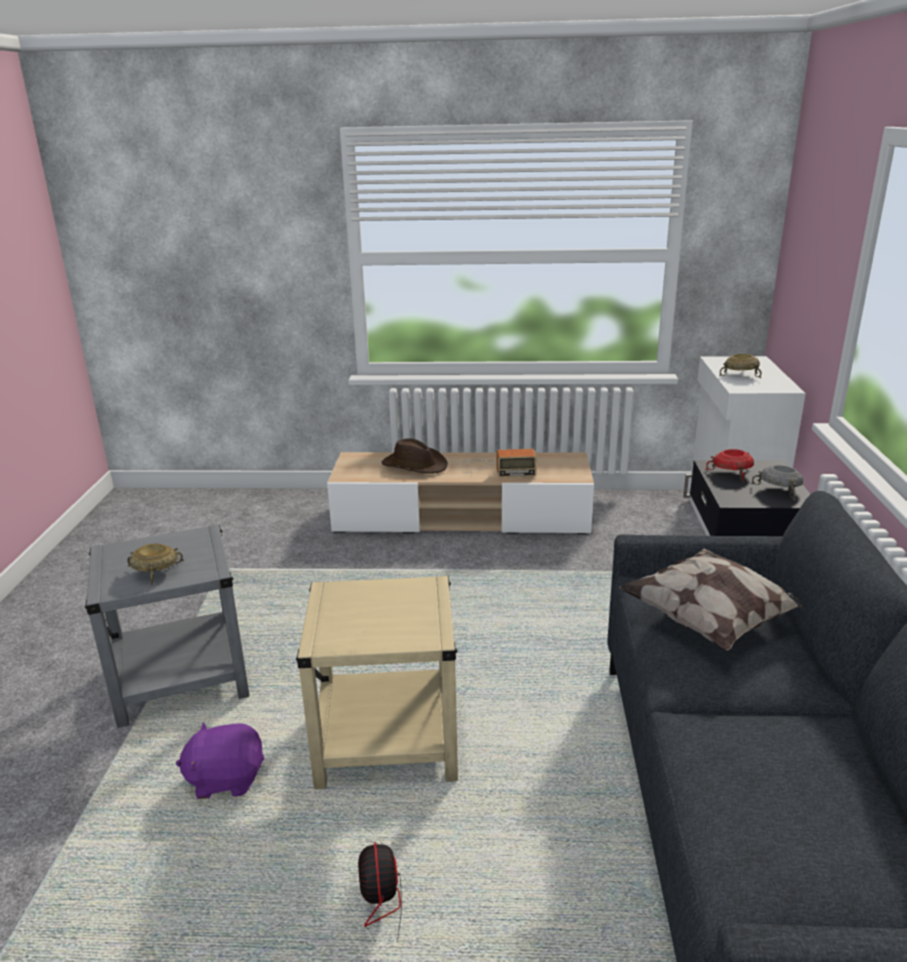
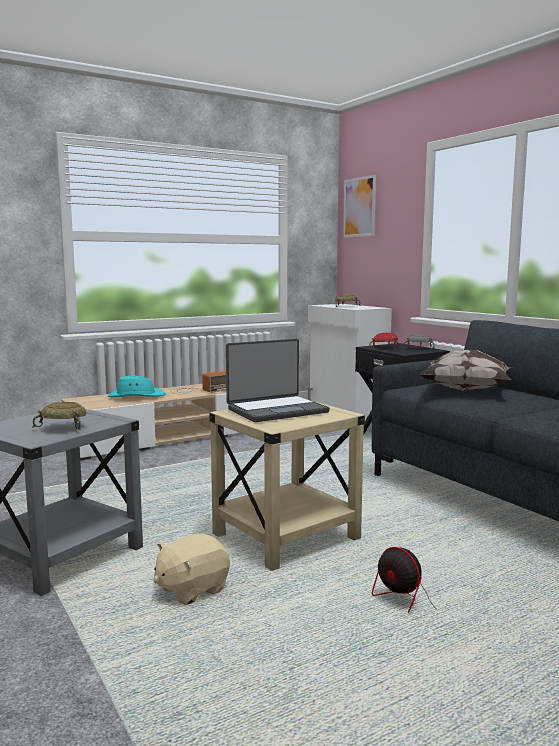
camera: 35 degrees left, 15 degrees down
(226, 778) = (191, 589): purple plush toy -> beige plush toy
(375, 603) = (276, 410): none -> laptop
(414, 465) = (136, 396): brown hat -> turquoise hat
(804, 209) = (359, 207): none -> picture

